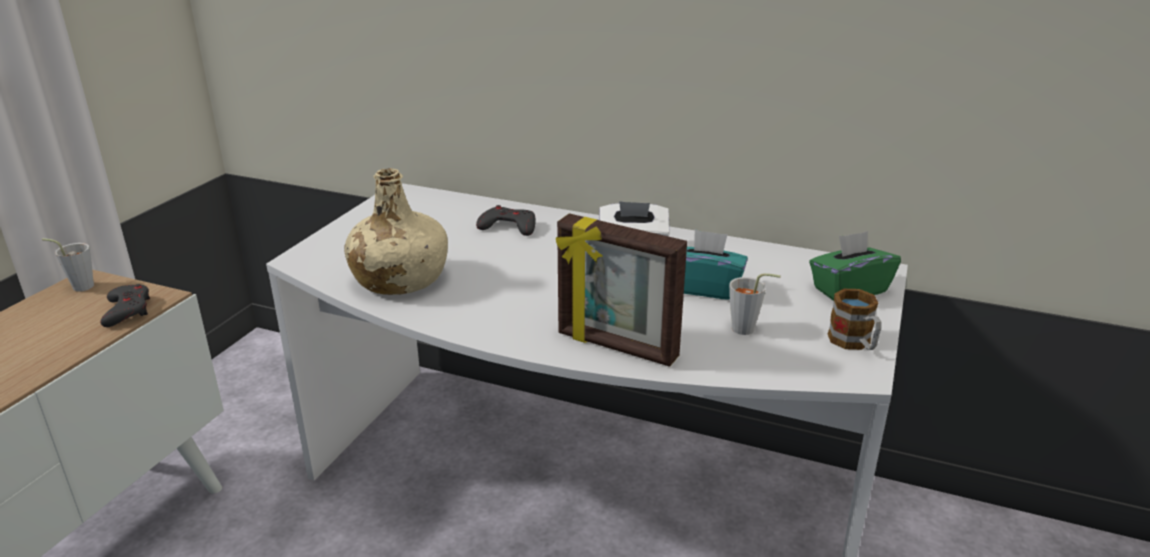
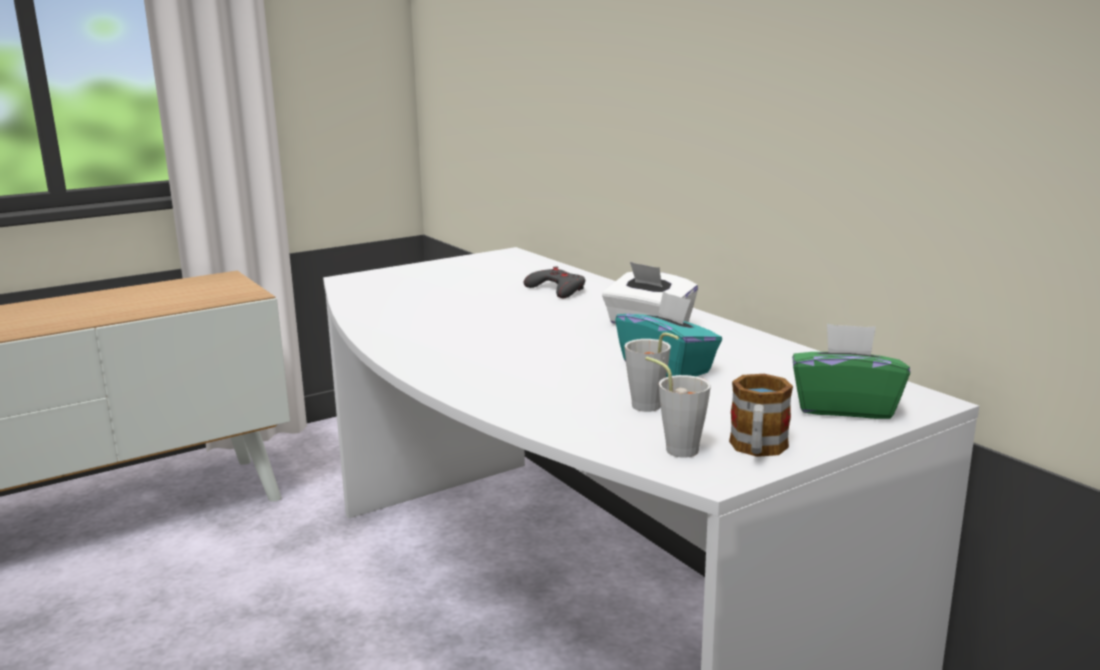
camera: 35 degrees right, 10 degrees down
(79, 286) = (215, 279): grey cup -> grey cup (676, 448)
(127, 310) = (219, 297): grey game controller -> none
(399, 280) = (397, 305): beige bottle -> none
(616, 347) = (490, 386): picture frame -> none

